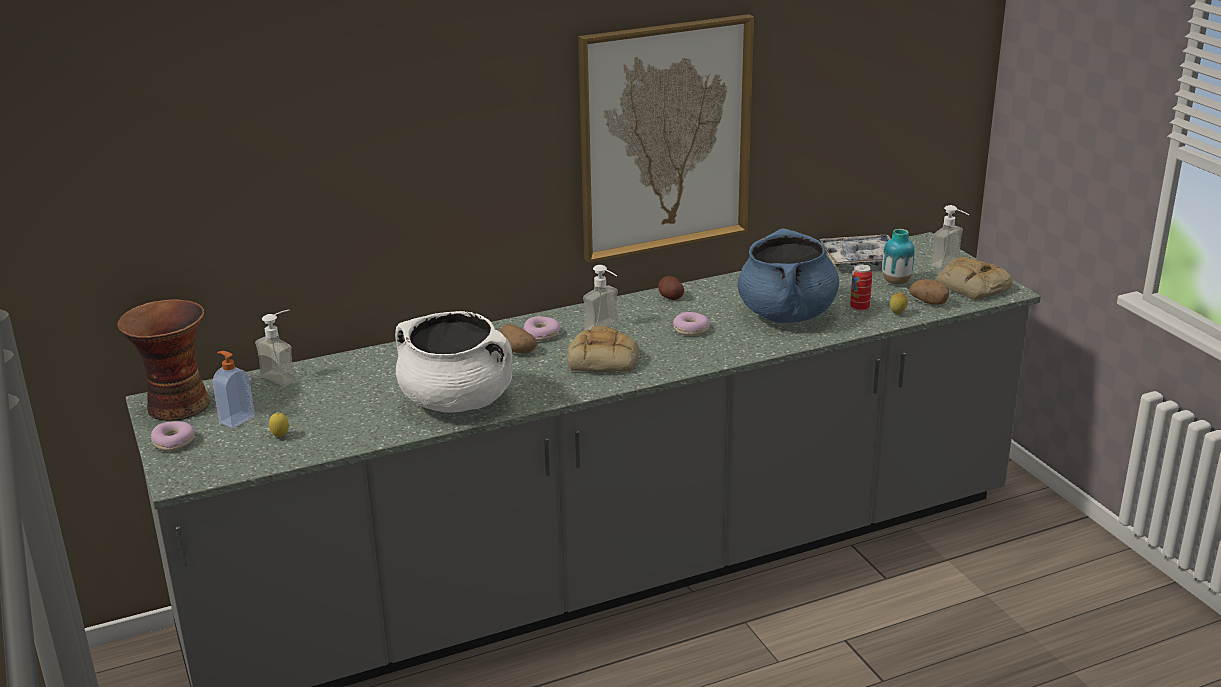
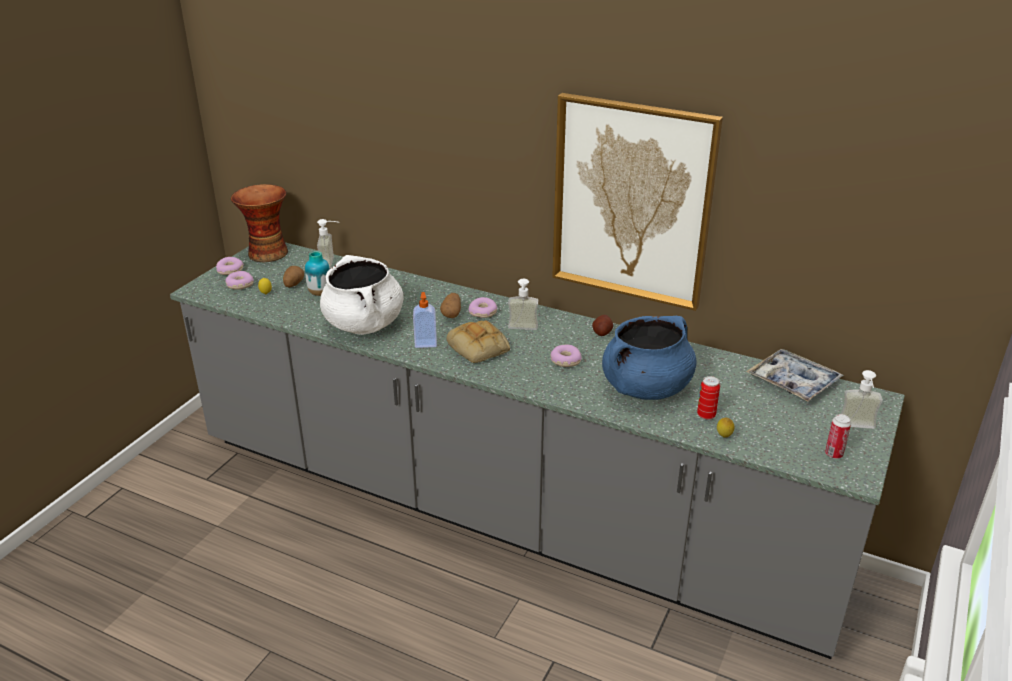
camera: 50 degrees right, 5 degrees up
(224, 447) = (239, 285): none -> donut
(236, 419) = (271, 274): soap dispenser -> soap dispenser (425, 343)
(896, 282) = (779, 414): vase -> vase (320, 293)
(929, 302) = (769, 444): potato -> potato (293, 284)
(971, 286) = (833, 454): bread -> can

